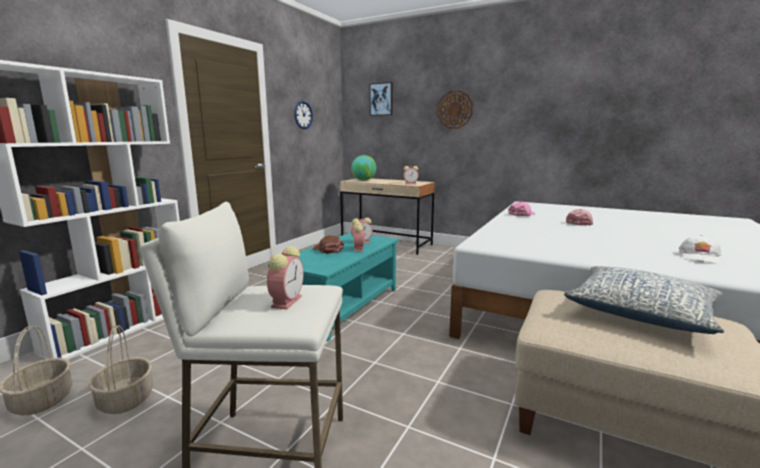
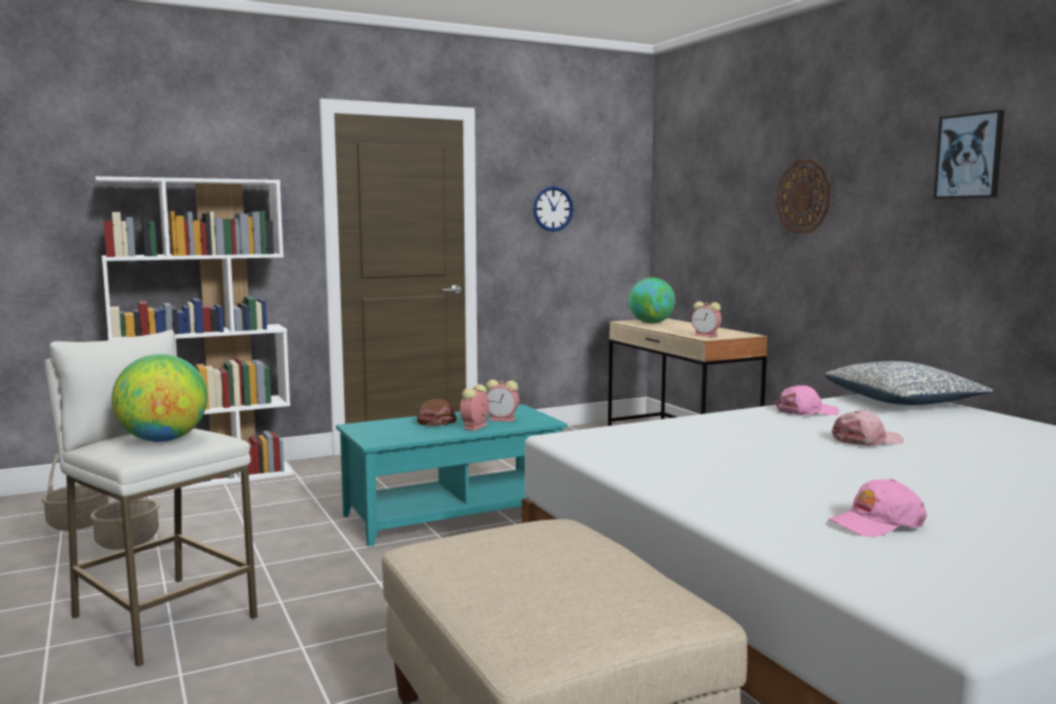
camera: 35 degrees right, 5 degrees down
(287, 301) = (163, 440): alarm clock -> globe
(381, 99) = (700, 177): picture -> picture (969, 156)
(641, 312) = (582, 565): pillow -> pillow (903, 401)
(699, 257) = (876, 523): white cap -> pink cap

